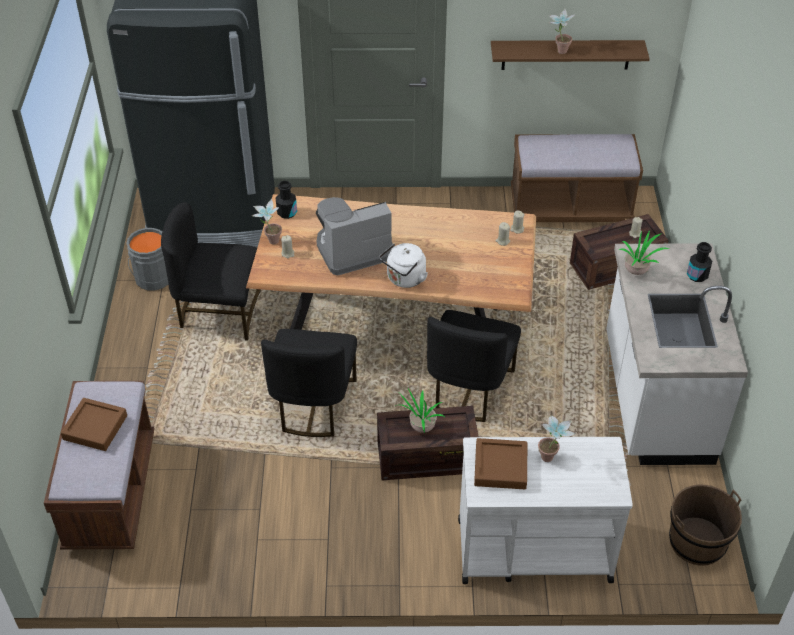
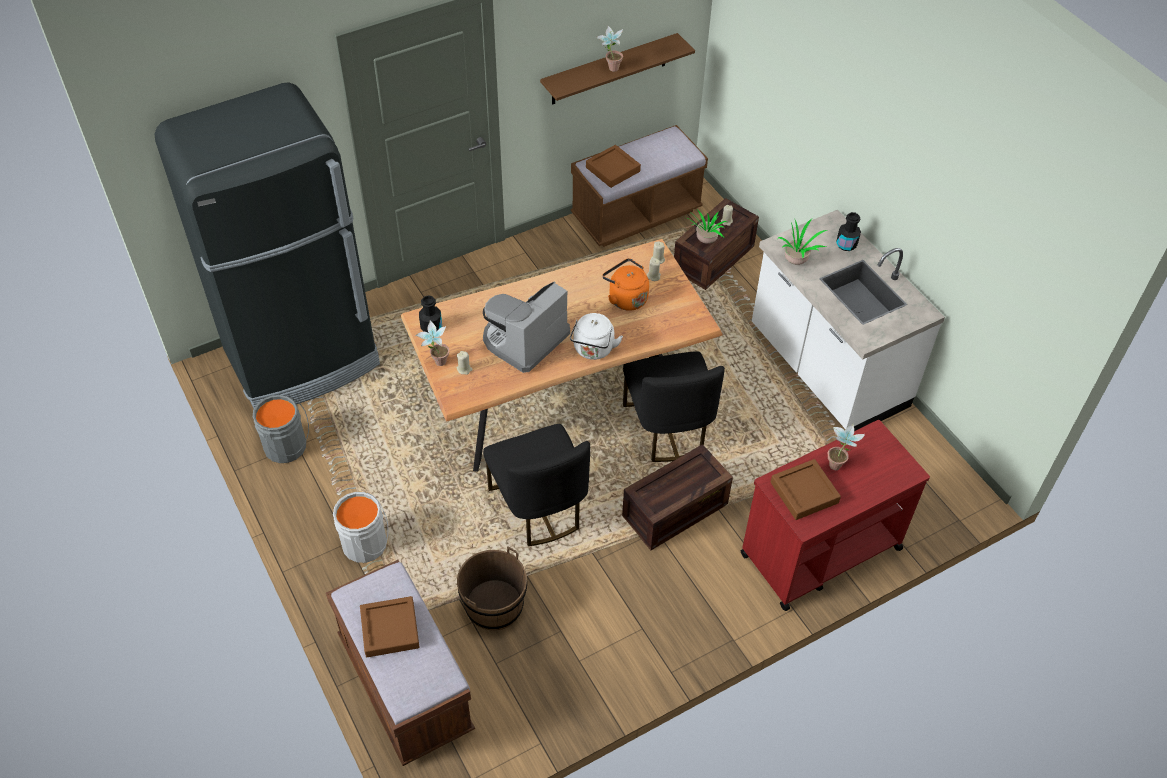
camera: 30 degrees left, 5 degrees up
(160, 374) = (367, 544): none -> grey bucket
(219, 312) = (380, 454): black chair -> none
(420, 428) = (671, 486): potted plant -> potted plant (705, 241)
(465, 249) = (626, 298): none -> orange kettle
(532, 549) = (819, 551): white cart -> red cart
(546, 150) = (613, 169): none -> brown tray
(697, 542) = (940, 481): brown bucket -> brown bucket (494, 606)

